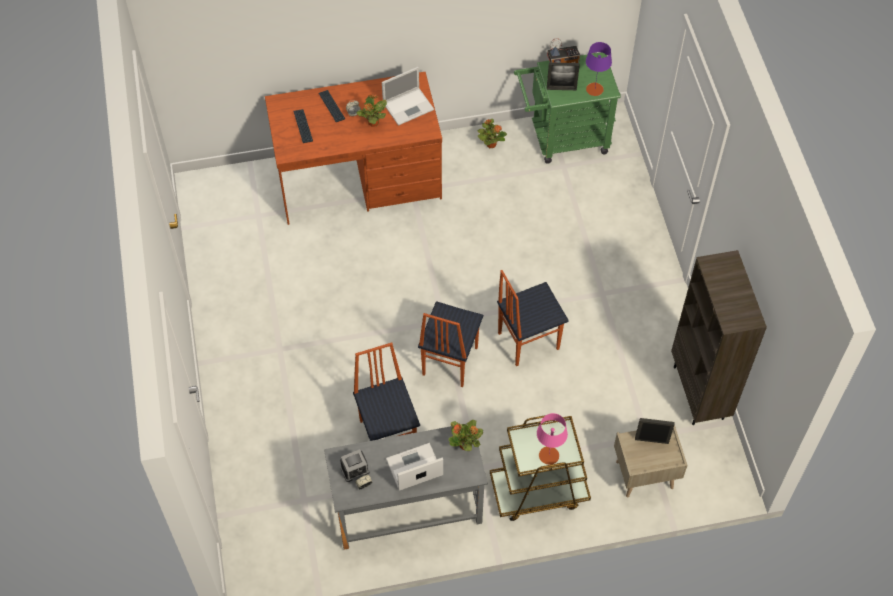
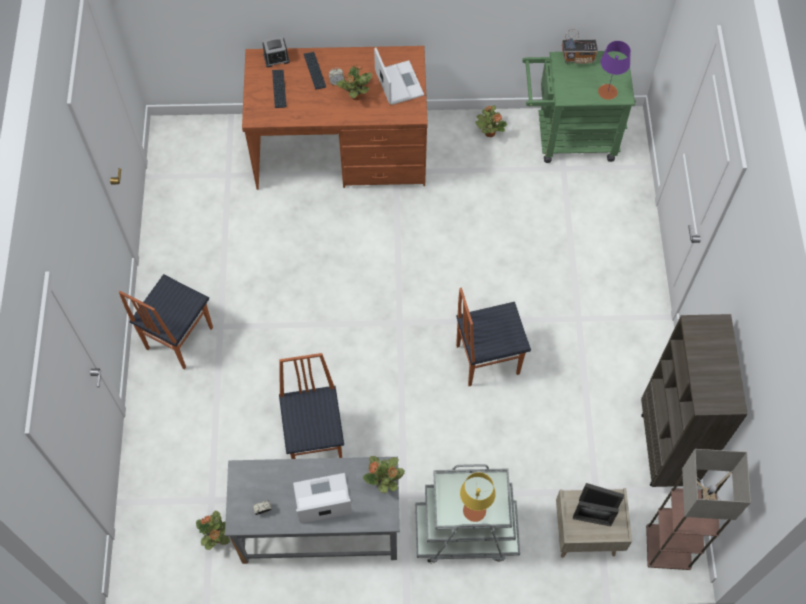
camera: 10 degrees right, 5 degrees up
(316, 531) = (217, 538): none -> potted plant
(355, 470) = (256, 490): alarm clock -> alarm clock (276, 58)
(409, 106) = (398, 82): laptop -> laptop turned 90 degrees counterclockwise
(449, 361) = (397, 369): chair -> chair (178, 338)
(538, 490) = (465, 533): brown cart -> grey cart
(549, 455) = (474, 510): pink table lamp -> yellow table lamp
(561, 88) = (570, 86): picture frame -> picture frame (591, 520)
(719, 474) = (669, 547): none -> floor lamp

